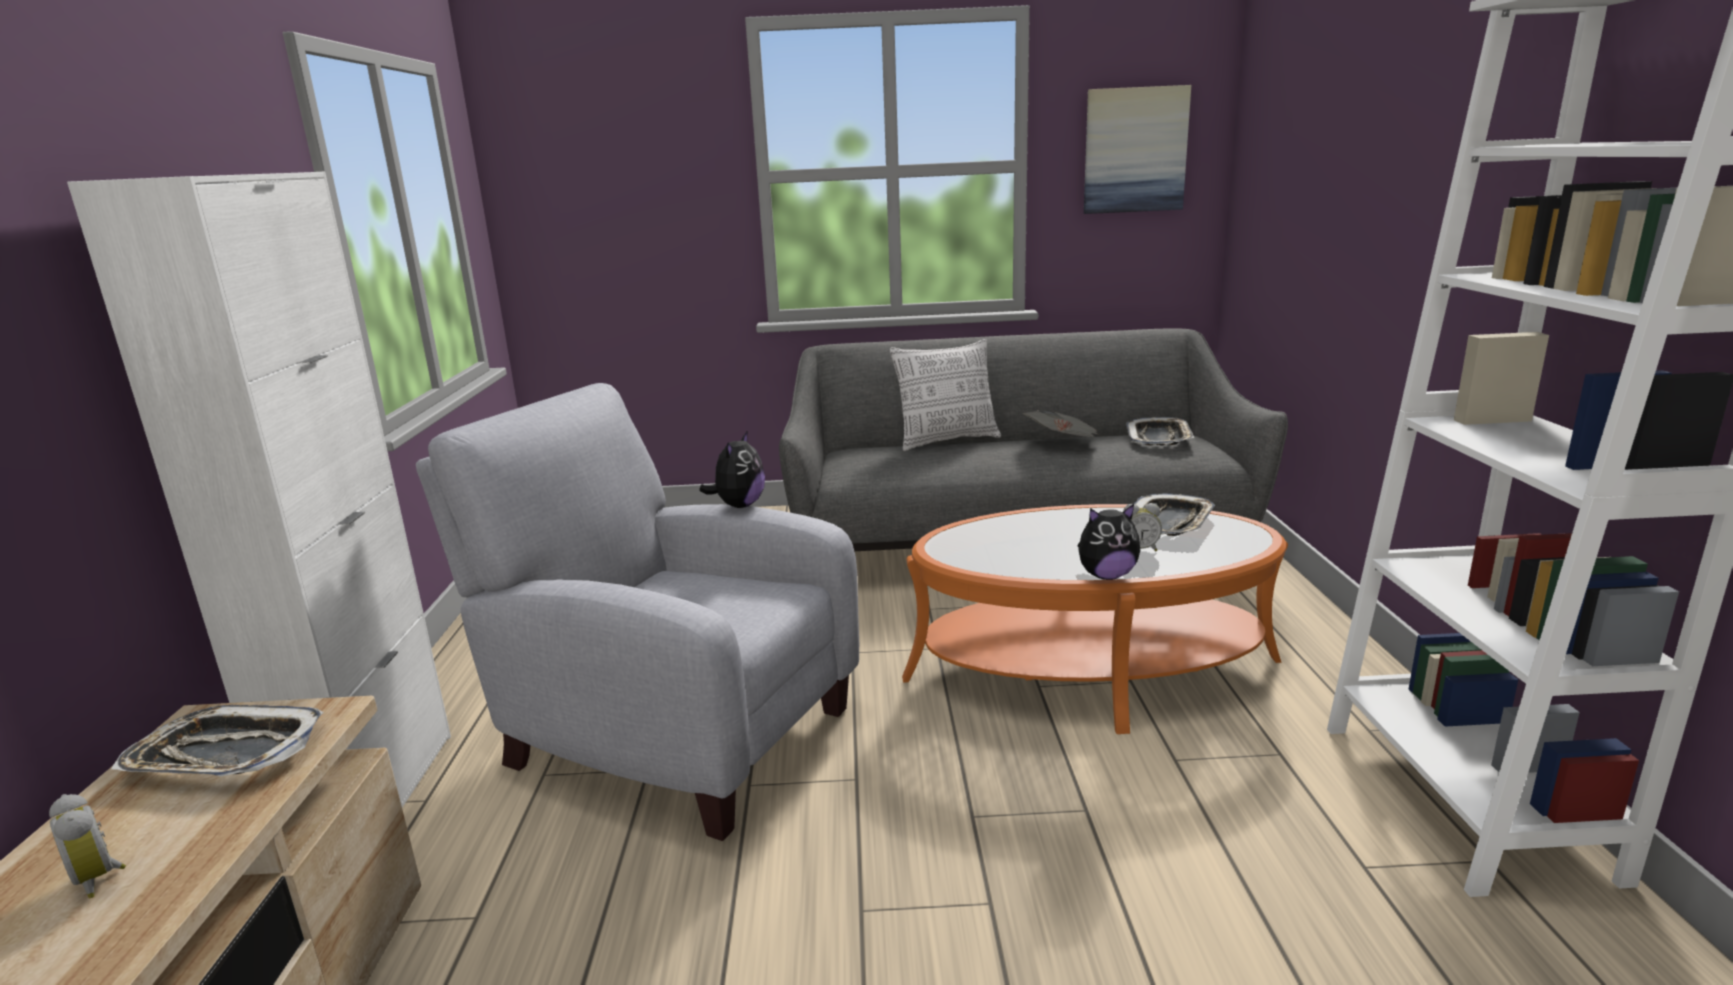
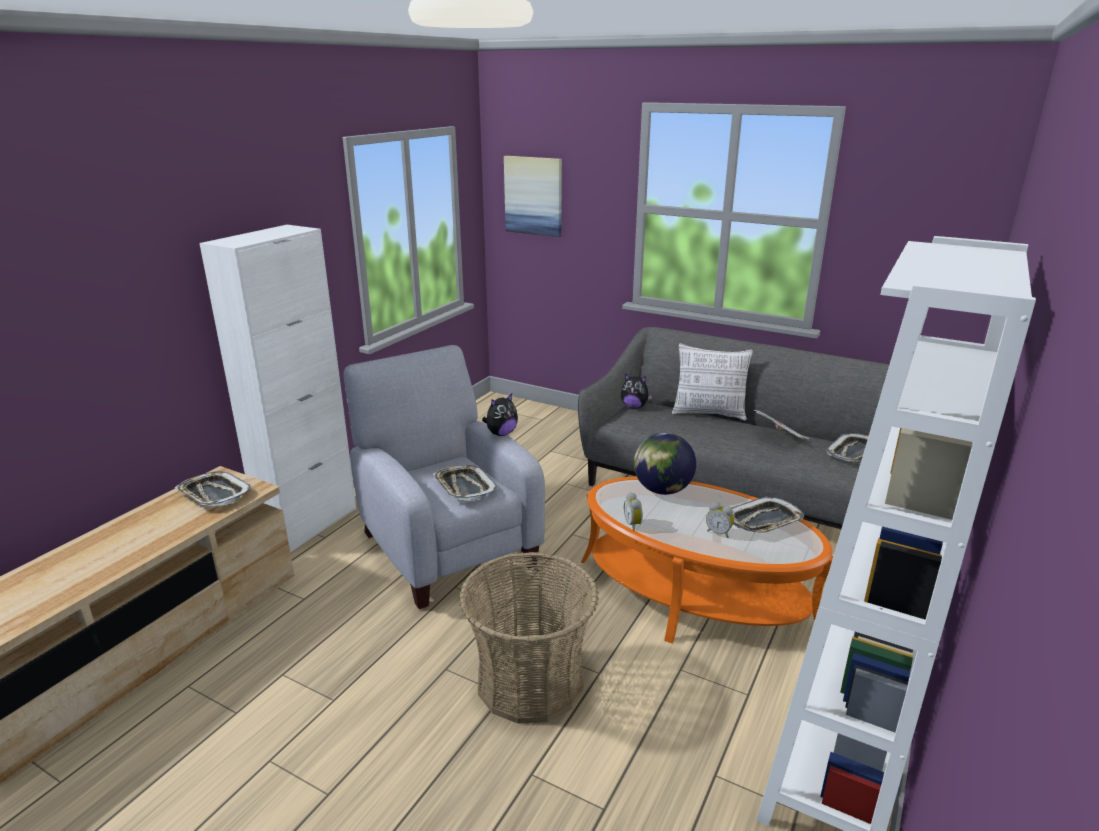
camera: 30 degrees right, 5 degrees up
(101, 878) = (148, 530): alarm clock -> alarm clock (633, 524)
(730, 600) = (464, 487): none -> tray
(1007, 527) = (662, 490): none -> globe
(1008, 866) = (530, 681): none -> basket
(1106, 575) = (674, 543): plush toy -> plush toy (634, 406)
(1134, 150) = (918, 224): picture -> picture (534, 195)

